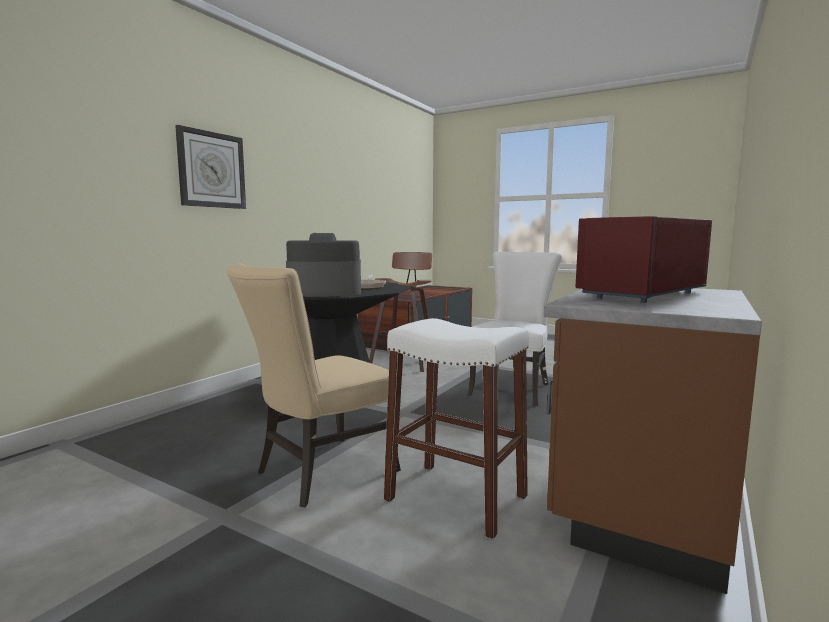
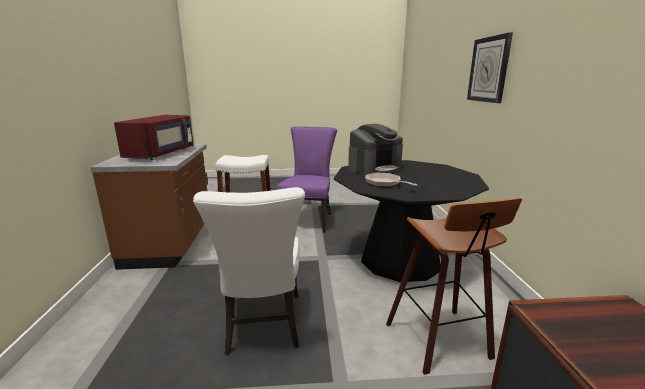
camera: 145 degrees right, 10 degrees up
(319, 473) = (309, 219): beige chair -> purple chair

